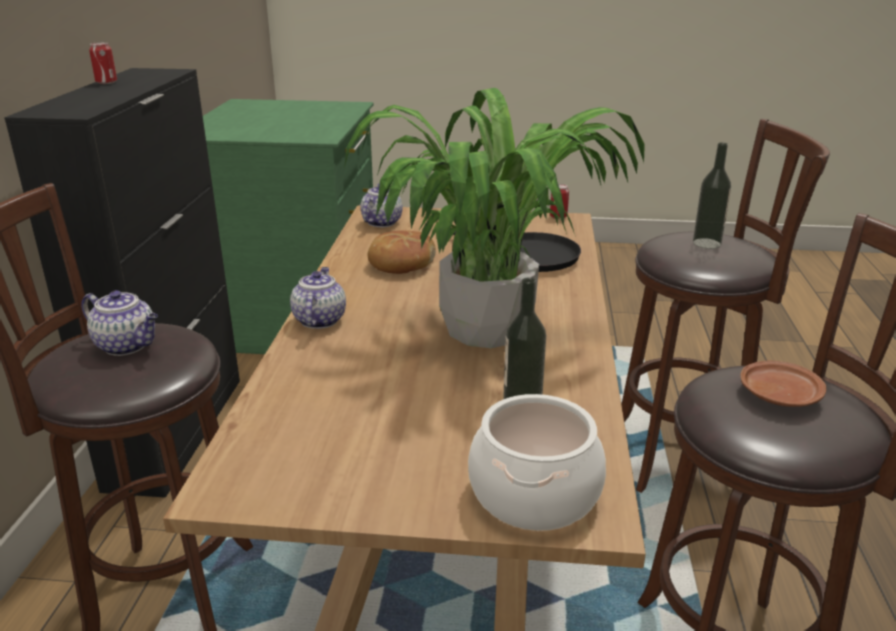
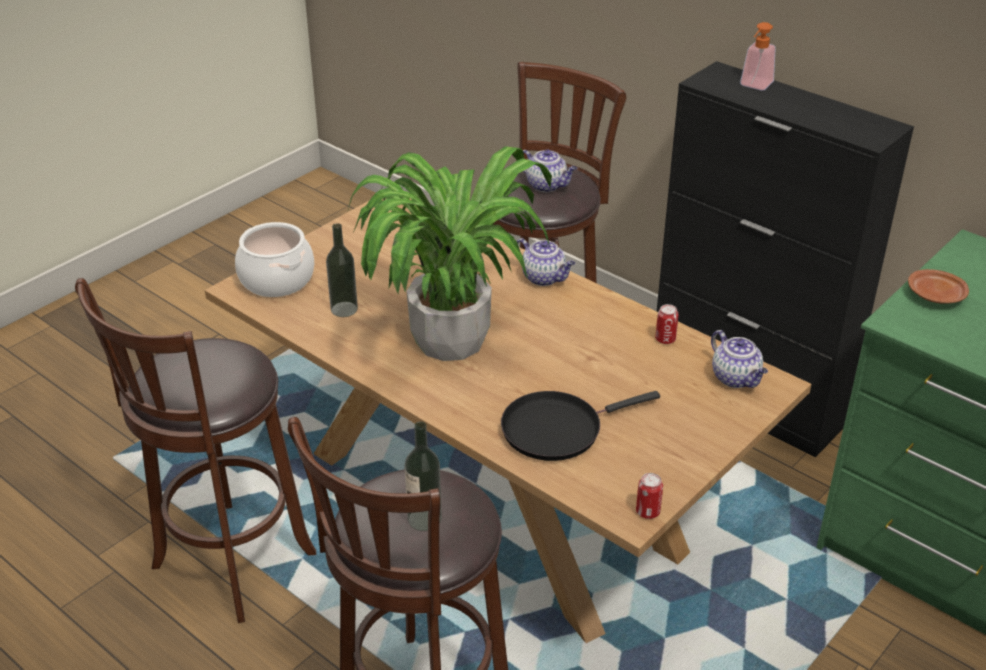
camera: 125 degrees right, 10 degrees up
(77, 100) = (754, 86): none -> soap dispenser
(106, 82) = (830, 105): can -> can (665, 339)
(128, 345) = (547, 185): teapot -> teapot turned 120 degrees counterclockwise
(401, 263) = (614, 350): bread -> none
(779, 395) = (207, 375): brown plate -> brown plate (936, 296)

